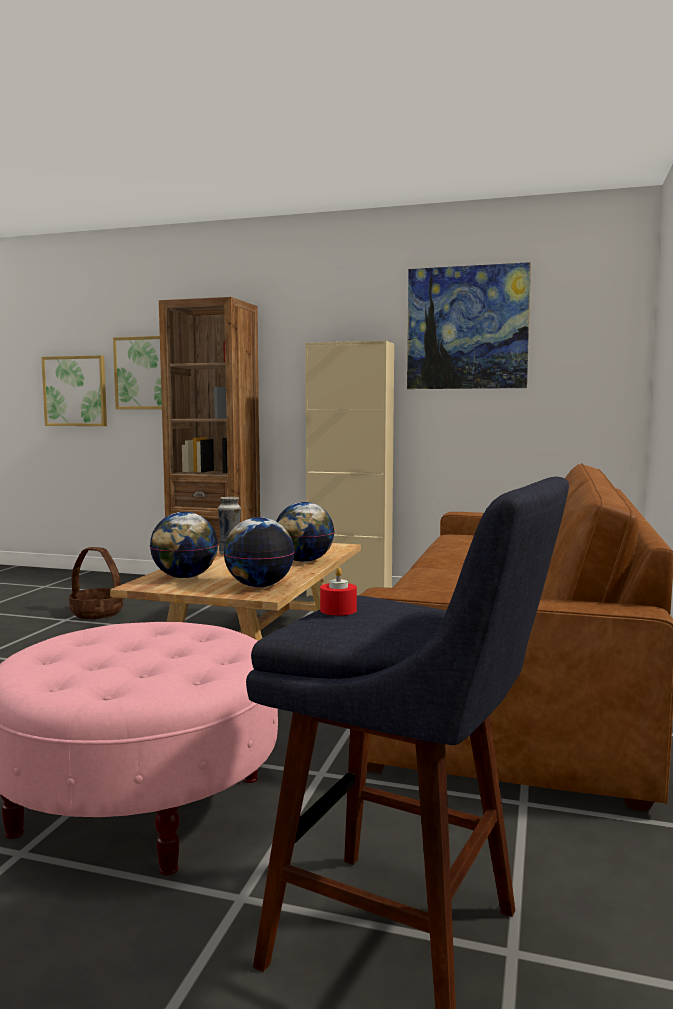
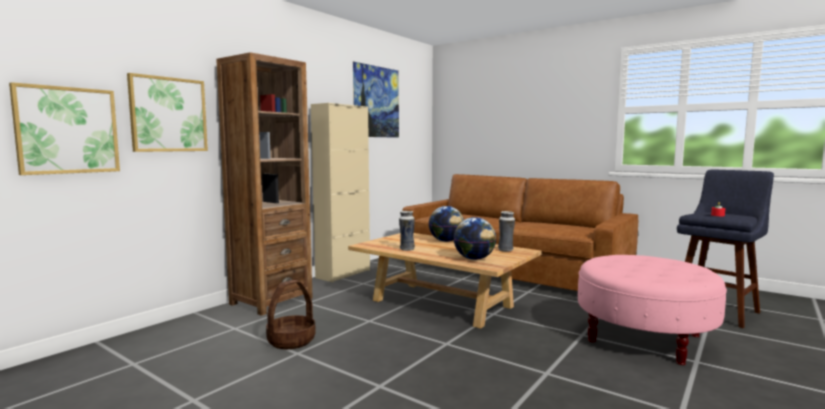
camera: 70 degrees left, 0 degrees up
(259, 586) = (506, 250): globe -> vase

